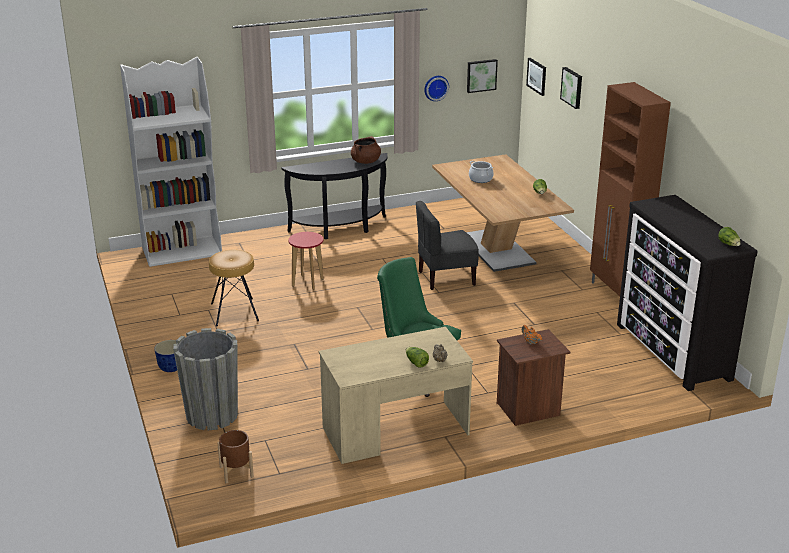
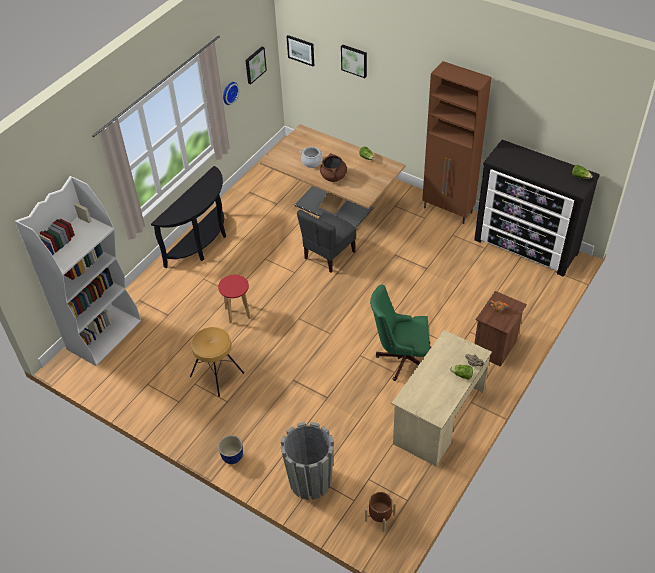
camera: 35 degrees left, 20 degrees up
(365, 162) = (210, 184): brown cooking pot -> brown cooking pot (333, 177)

